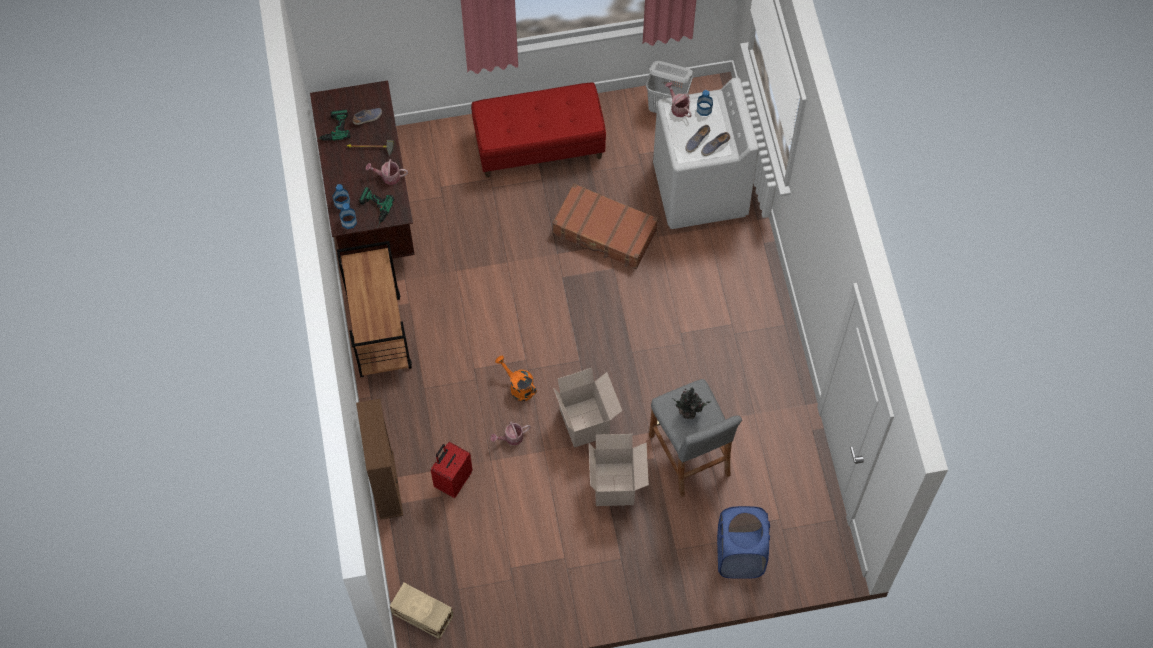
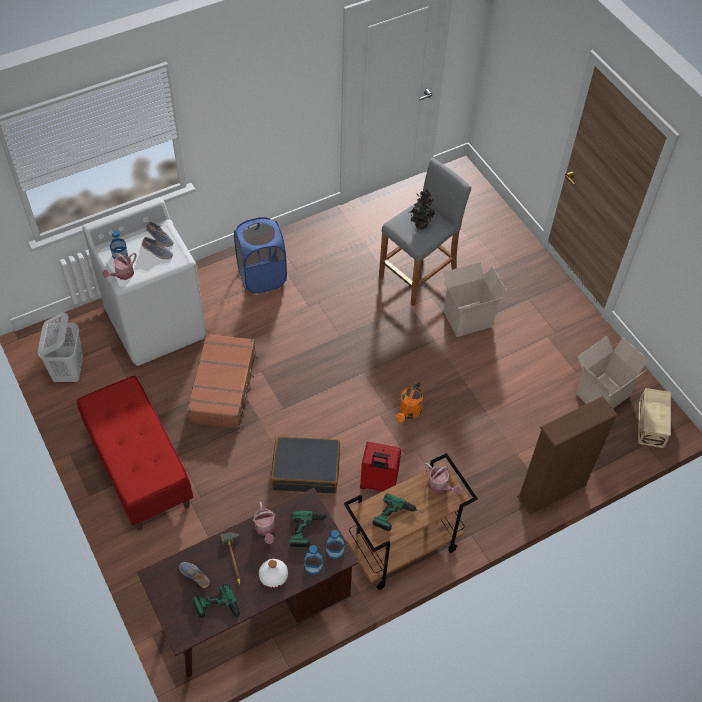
camera: 110 degrees left, 10 degrees down
(345, 172) = (273, 575): none -> white bottle
(363, 283) = (398, 517): none -> power drill
(453, 480) = (520, 438): red suitcase -> red suitcase (378, 483)
(488, 279) = (306, 470): none -> black suitcase
(511, 438) = (460, 404): watering can -> watering can (440, 486)
(586, 422) = (421, 352): cardboard box -> cardboard box (601, 393)
(739, 555) = (487, 226): blue laundry basket -> blue laundry basket (262, 277)

